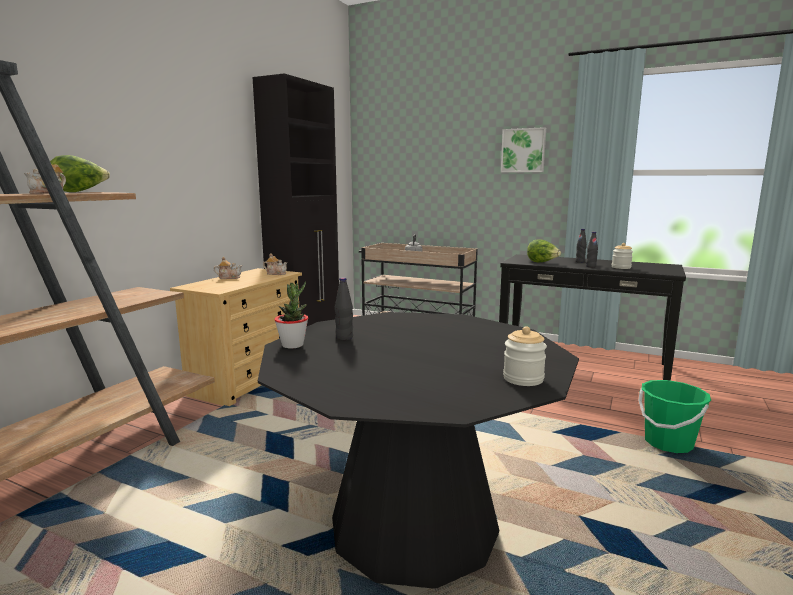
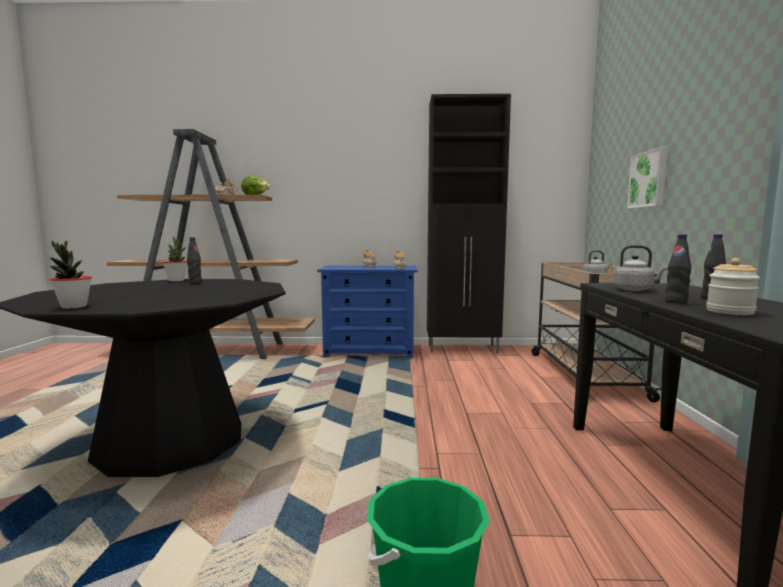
camera: 65 degrees right, 5 degrees down
(248, 381) = (370, 351): beige dresser -> blue dresser
(523, 150) = (731, 110): picture -> picture (649, 179)
(523, 379) = (73, 306): jar -> potted plant
(542, 262) = (635, 289): lettuce -> grey kettle

